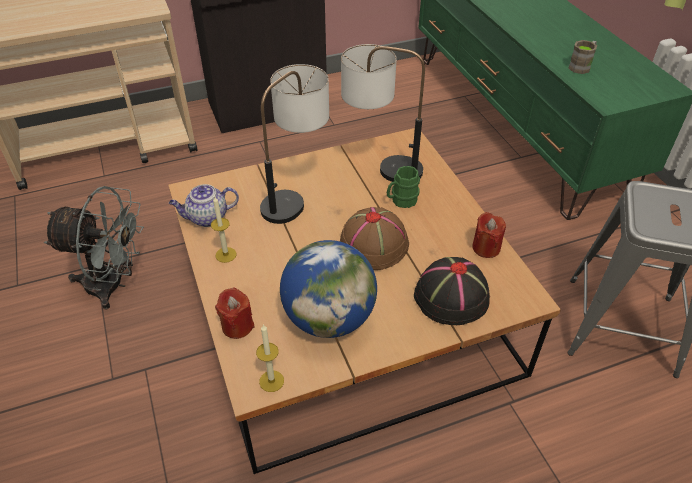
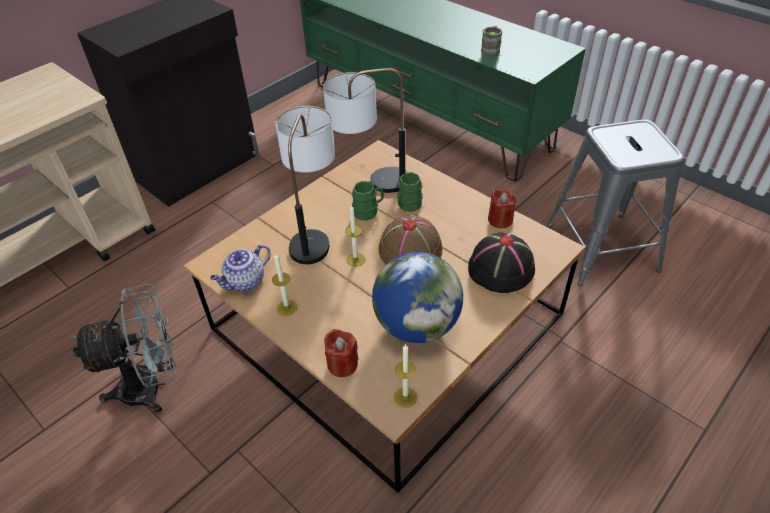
camera: 25 degrees left, 0 degrees up
(316, 234) = (355, 259): none -> candle
(360, 193) = (368, 211): none -> green mug

